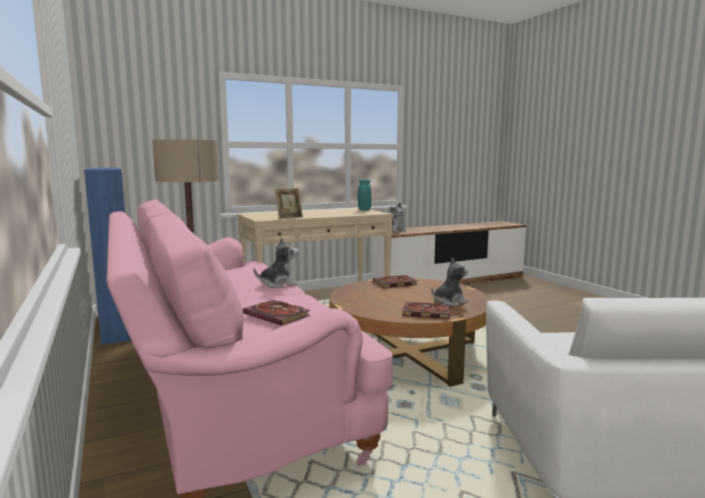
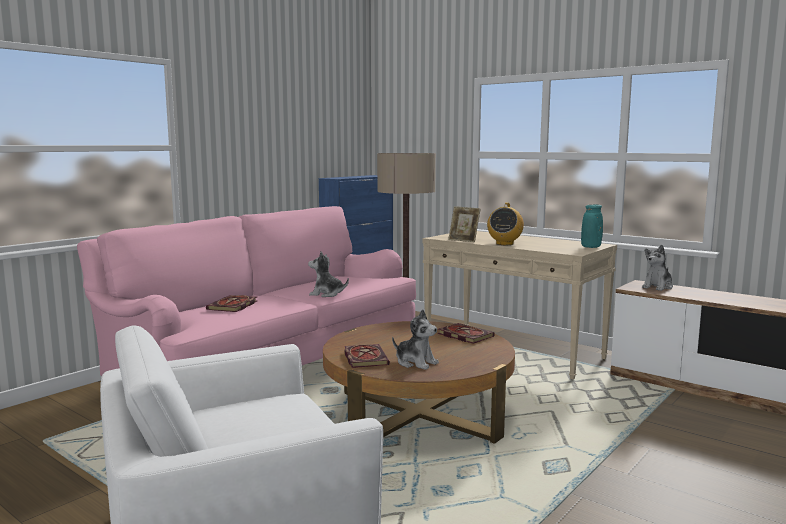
camera: 65 degrees right, 0 degrees up
(278, 284) = (326, 294): plush toy -> plush toy turned 150 degrees clockwise
(322, 215) = (504, 244): none -> radio

